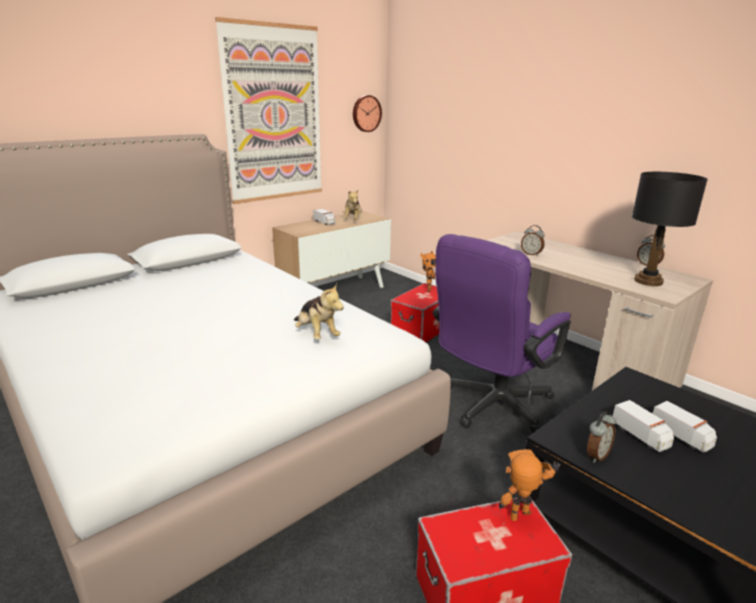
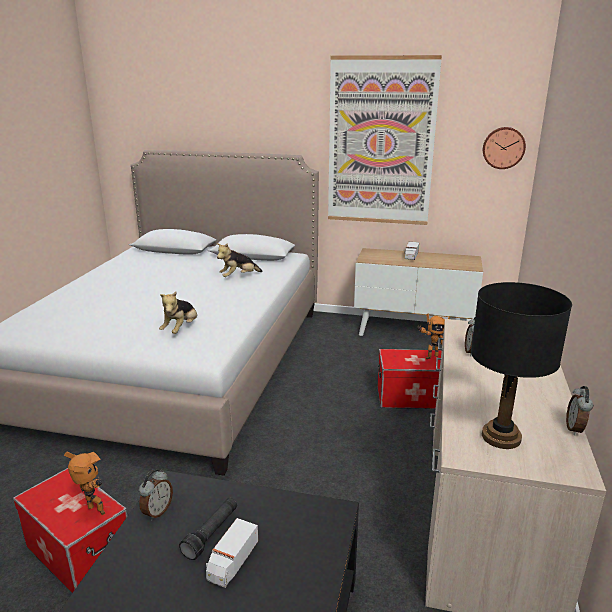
camera: 55 degrees right, 0 degrees up
(353, 220) = (441, 262): plush toy -> plush toy (238, 277)
(490, 407) = (321, 482): purple office chair -> none
(596, 455) = (157, 511): alarm clock -> alarm clock turned 75 degrees counterclockwise
(640, 436) = (211, 534): toy truck -> black flashlight

